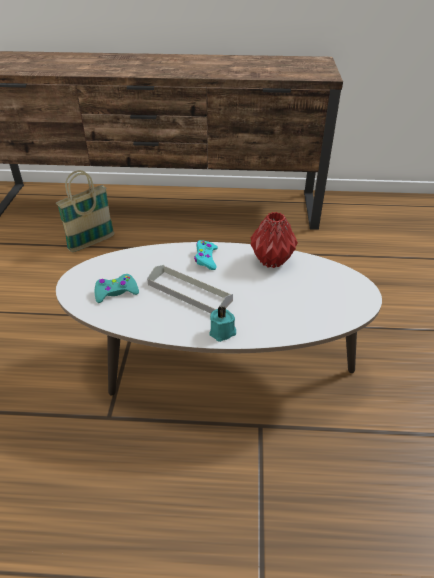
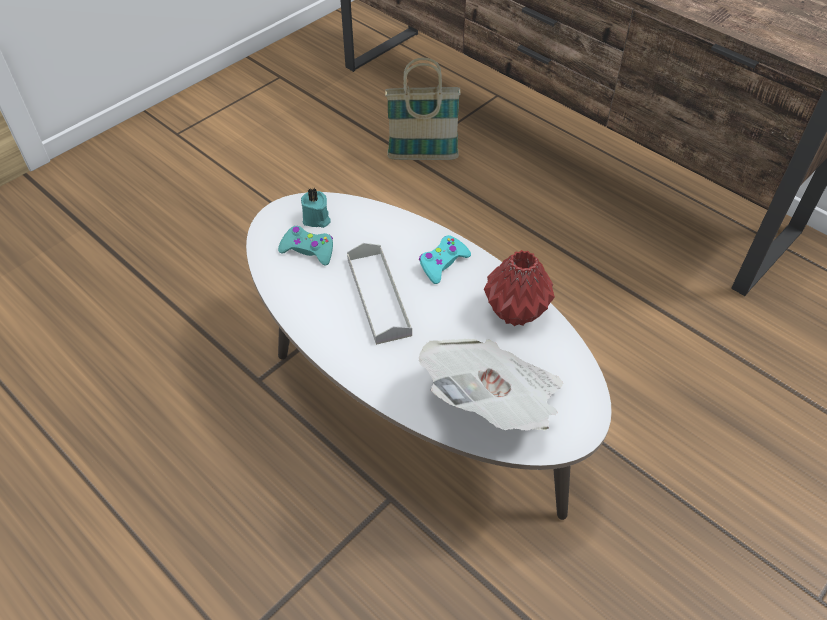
camera: 40 degrees right, 10 degrees up
(223, 332) = (360, 367): turquoise candle -> turquoise candle (316, 219)
(313, 306) = (494, 402): none -> newspaper

